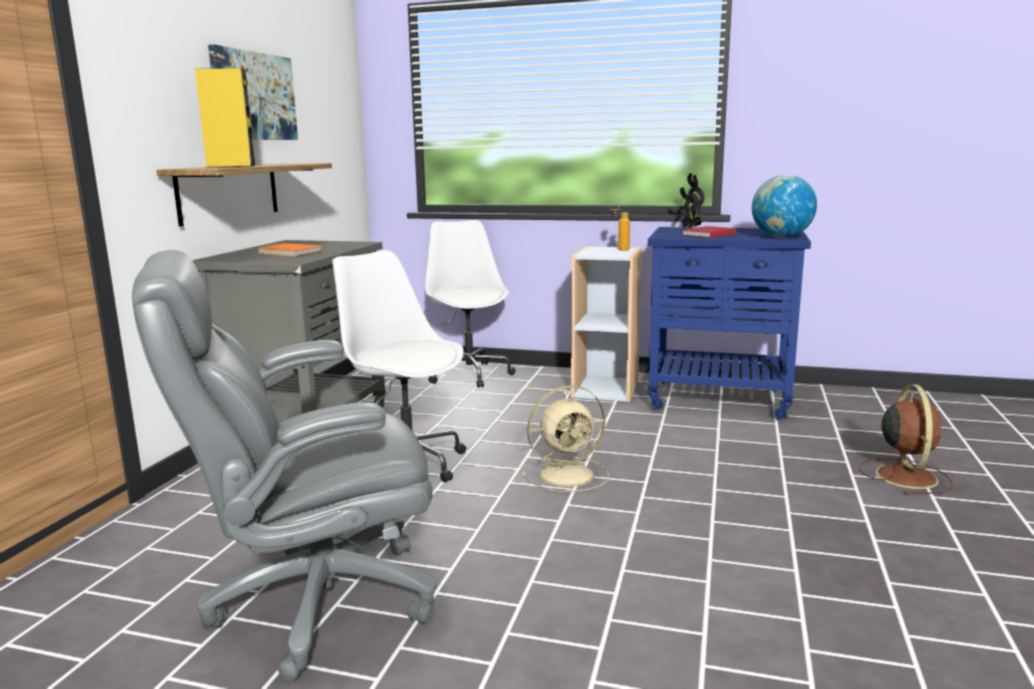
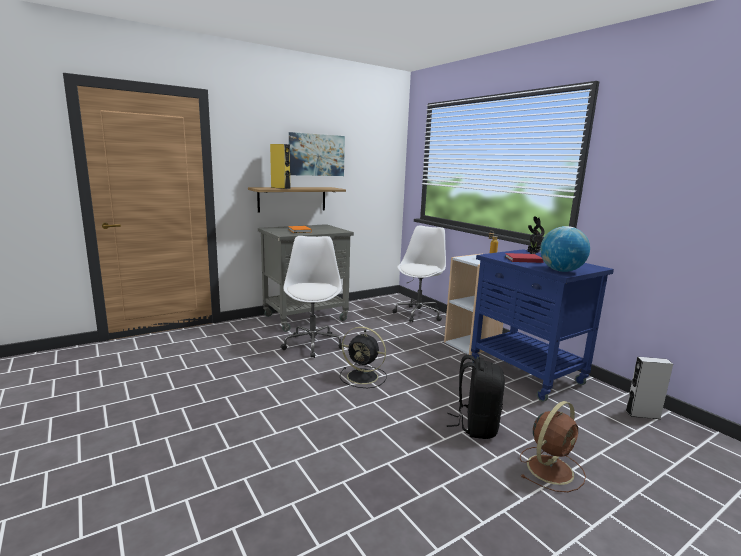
camera: 40 degrees right, 0 degrees up
(312, 602) = (191, 379): grey office chair -> none
(569, 474) = (364, 377): beige fan -> black fan
(782, 470) = (475, 425): none -> black backpack
(865, 398) = (642, 414): none -> grey speaker

